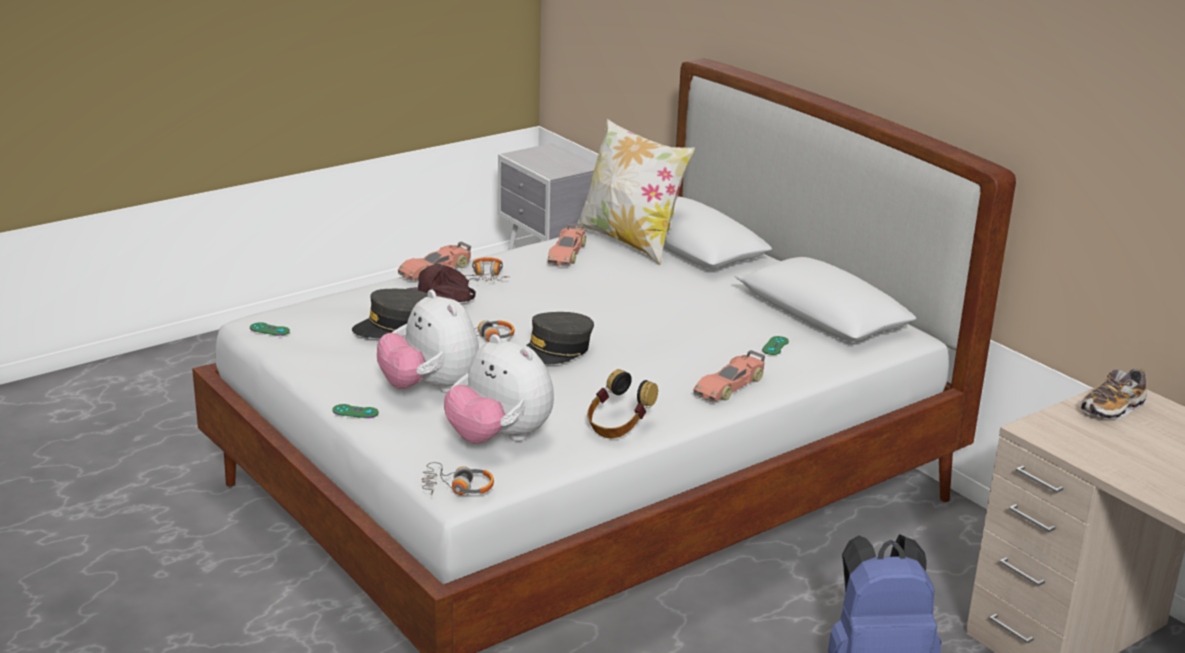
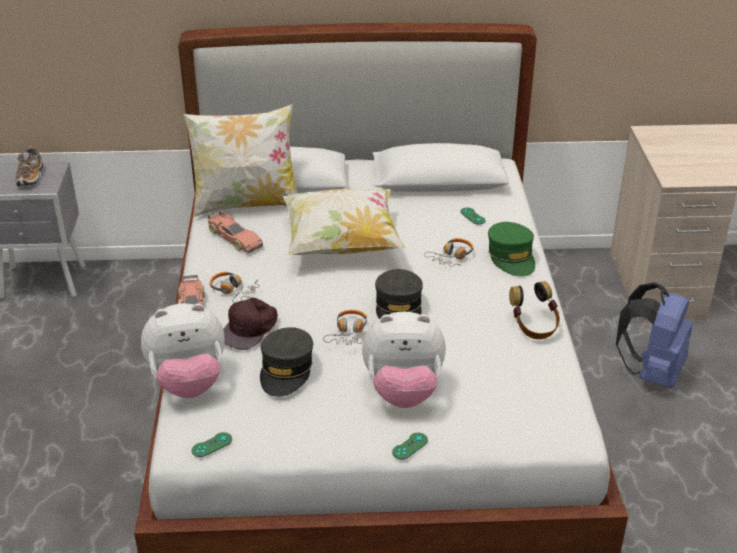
camera: 55 degrees left, 10 degrees up
(457, 487) = (570, 435): headphones -> headphones (451, 257)
(499, 438) = (511, 387): plush toy -> plush toy (189, 383)
(627, 300) = (342, 244): none -> pillow
(730, 386) = (511, 257): toy car -> green cap
(1113, 409) = (666, 145): shoe -> shoe (30, 177)

